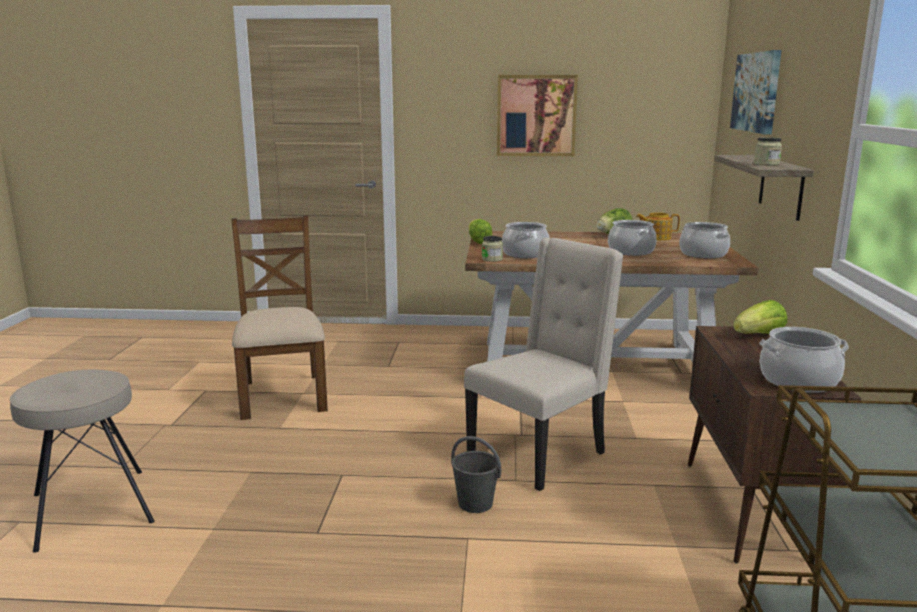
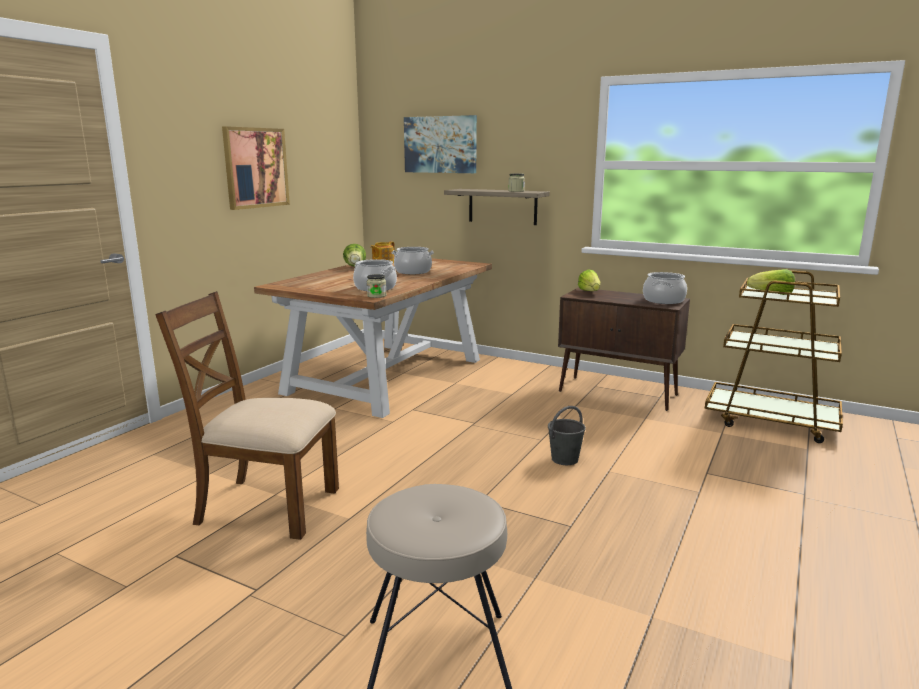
camera: 65 degrees left, 0 degrees up
(478, 242) = (305, 291): lettuce -> lettuce (772, 294)
(539, 454) = (509, 424): beige chair -> none
(703, 254) = (446, 264): cooking pot -> none

